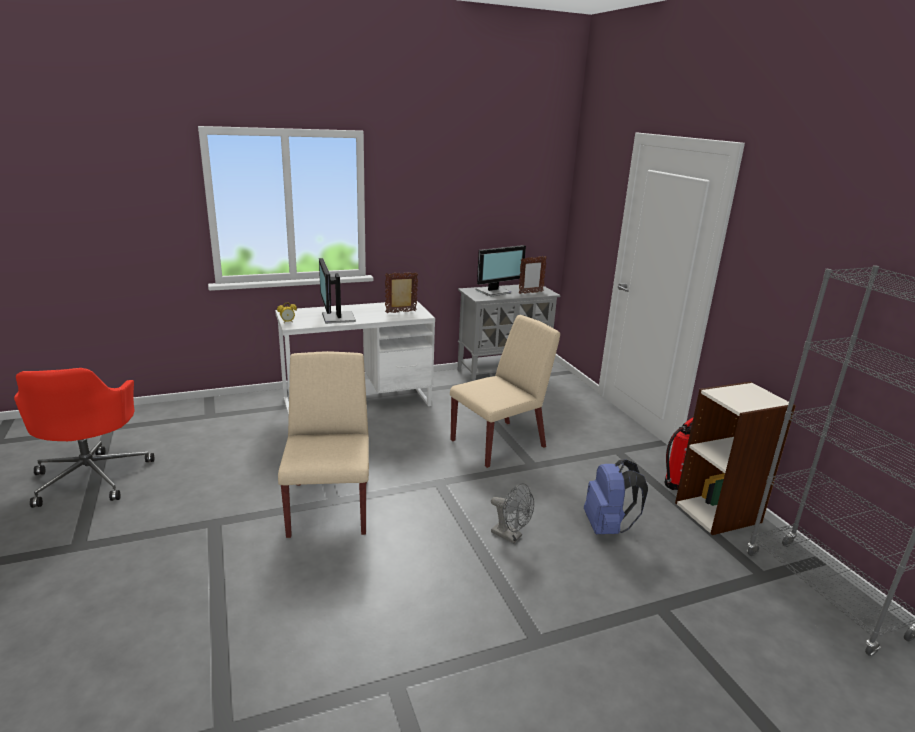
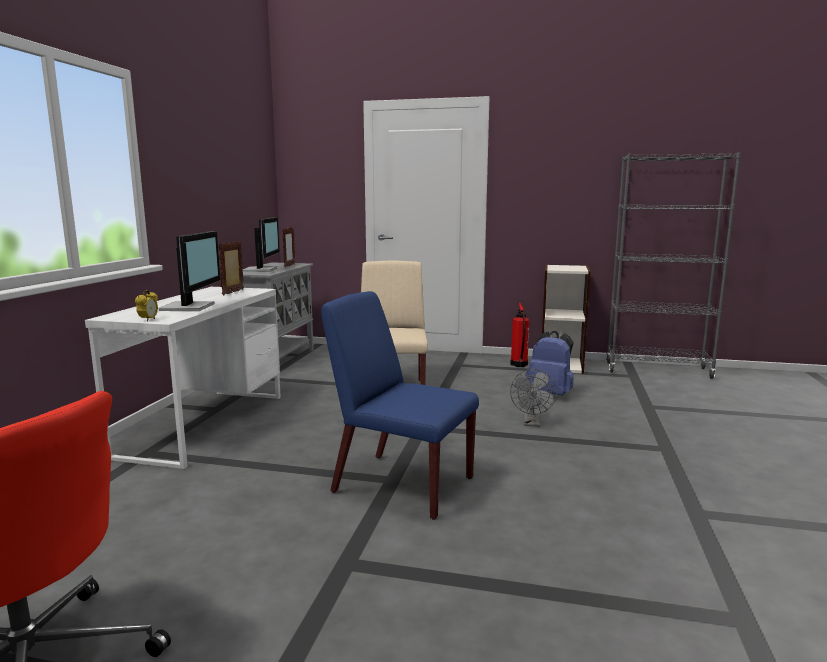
camera: 55 degrees left, 10 degrees down
(329, 507) = (401, 484): beige chair -> blue chair
(337, 318) = (190, 307): monitor -> monitor turned 105 degrees counterclockwise
(511, 536) = (532, 423): grey fan -> grey fan turned 120 degrees clockwise

